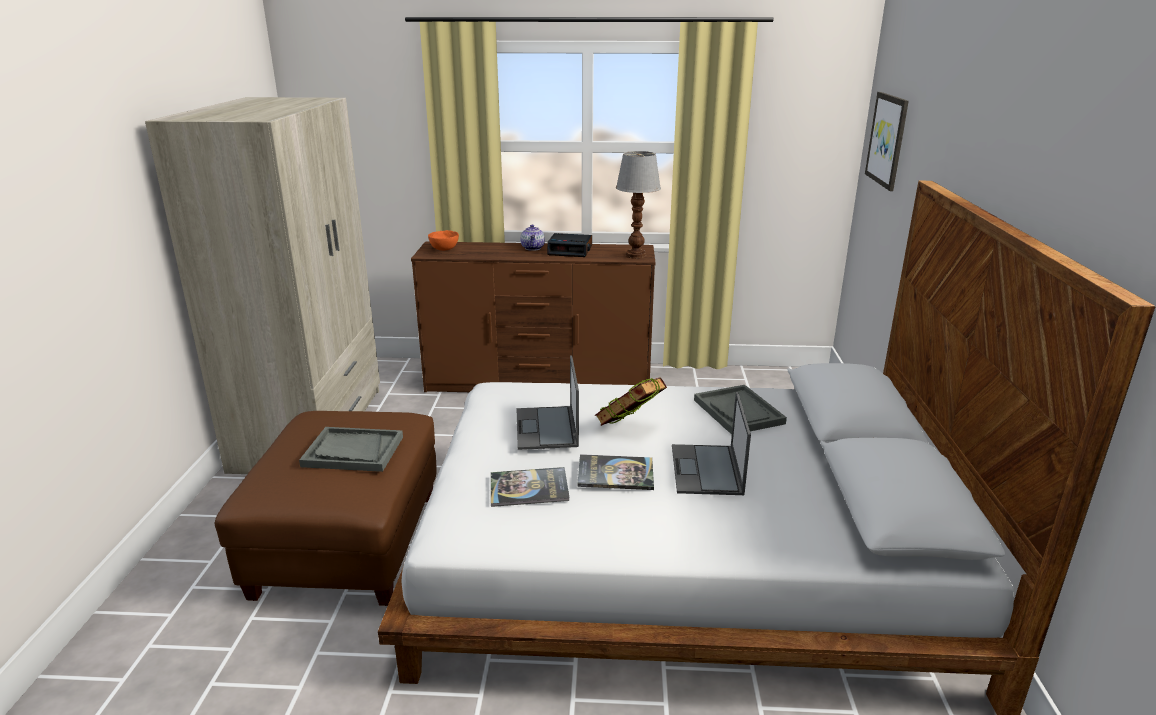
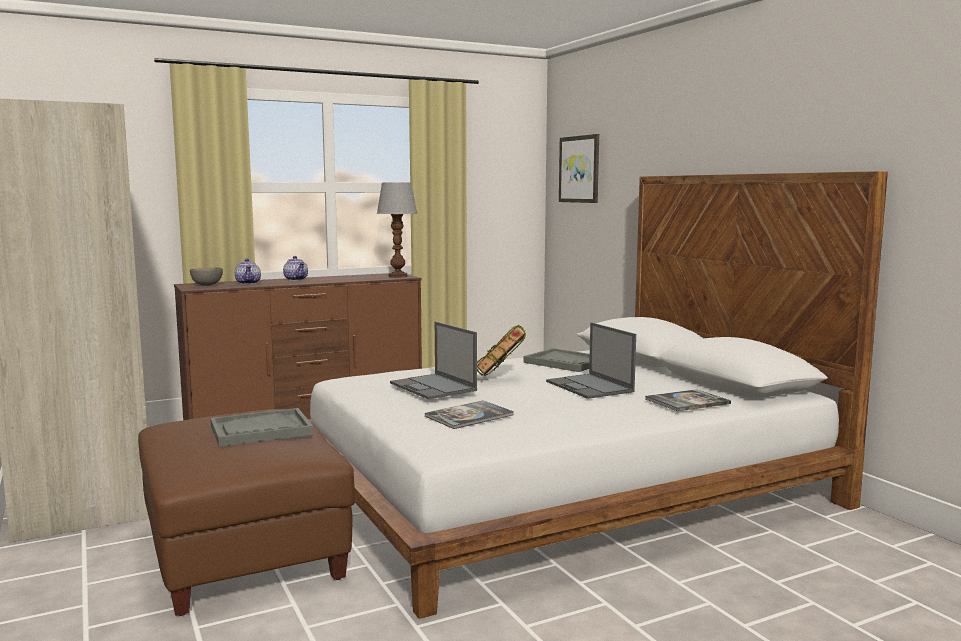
camera: 30 degrees left, 15 degrees down
(445, 249) = (207, 285): orange bowl -> grey bowl
(483, 250) = (249, 283): none -> teapot
(570, 250) = (334, 278): alarm clock -> none
(615, 473) = (526, 398): book -> book (687, 402)

